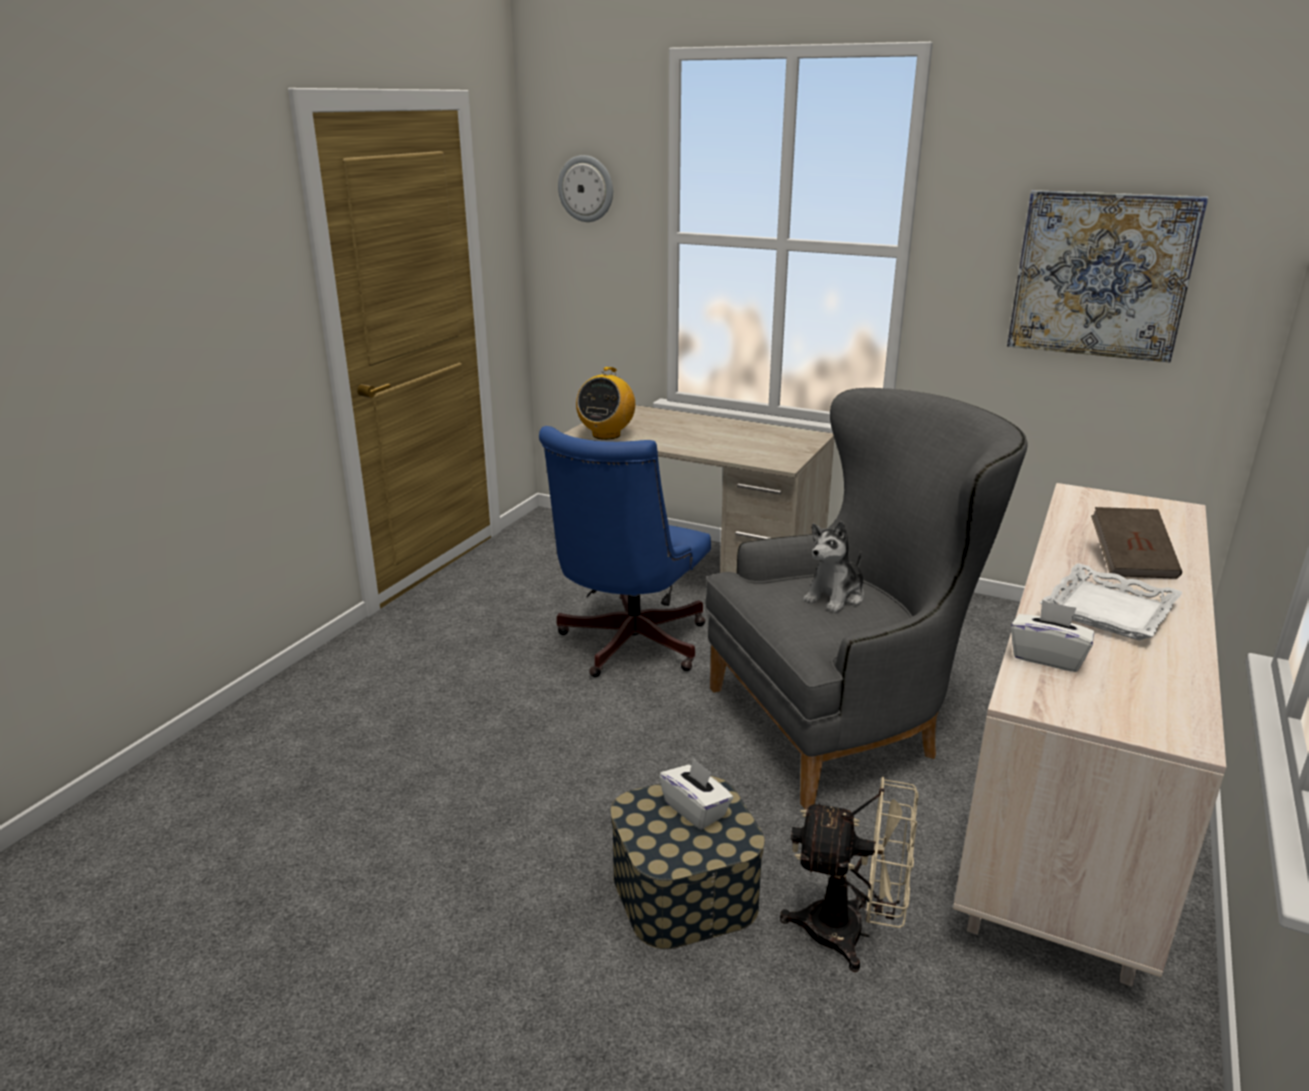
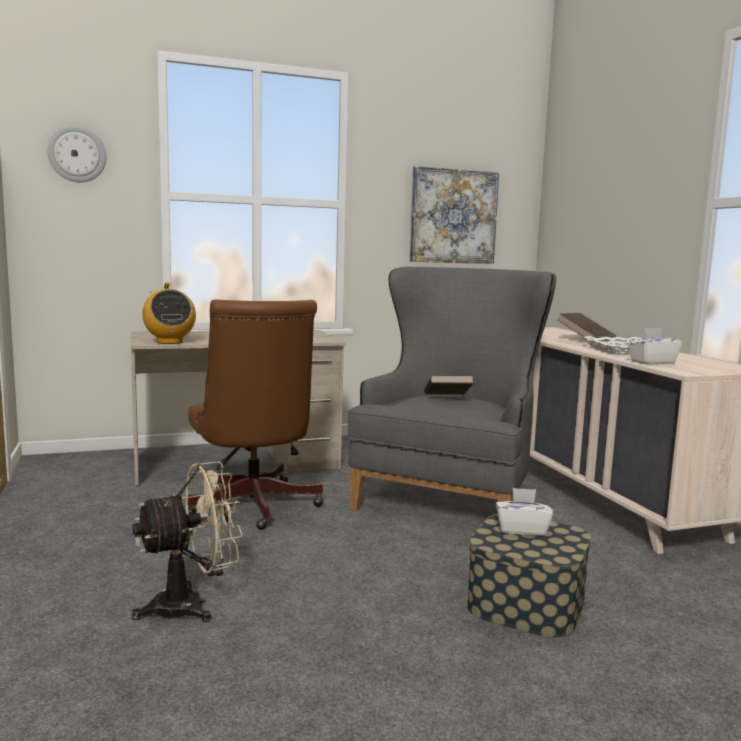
camera: 45 degrees left, 15 degrees down
(627, 646) = (253, 507): blue office chair -> brown office chair
(835, 596) = (447, 399): plush toy -> brown book
(850, 933) = (625, 579): beige fan -> beige fan (191, 605)

